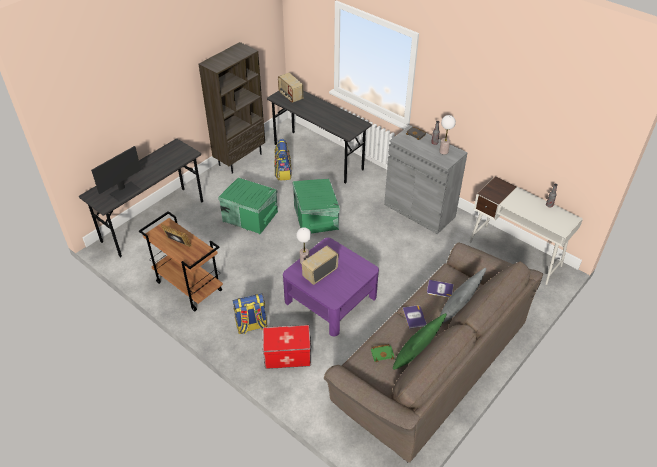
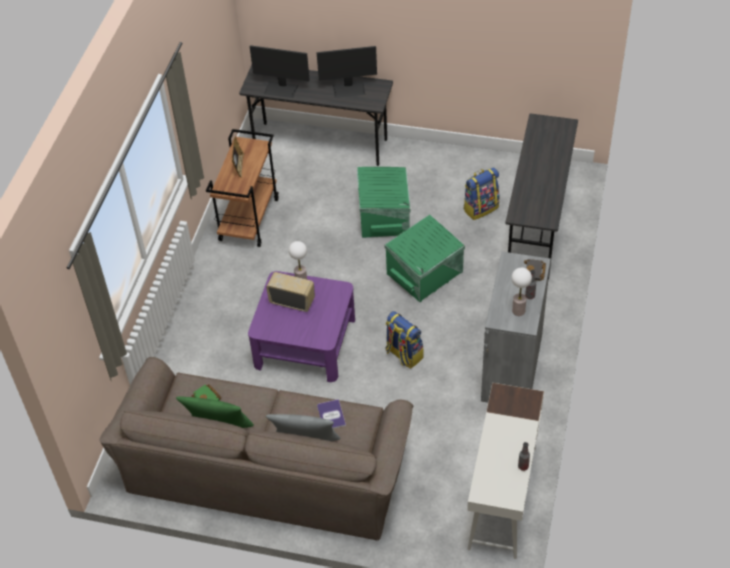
camera: 65 degrees right, 5 degrees up
(162, 159) = (349, 89): none -> monitor
(240, 159) = (474, 159): brown bookcase -> none
(251, 326) = (227, 293): backpack -> backpack (403, 354)
(287, 356) = (206, 340): storage box -> none
(290, 96) = (551, 132): radio -> none
(414, 317) = (275, 407): book -> none

